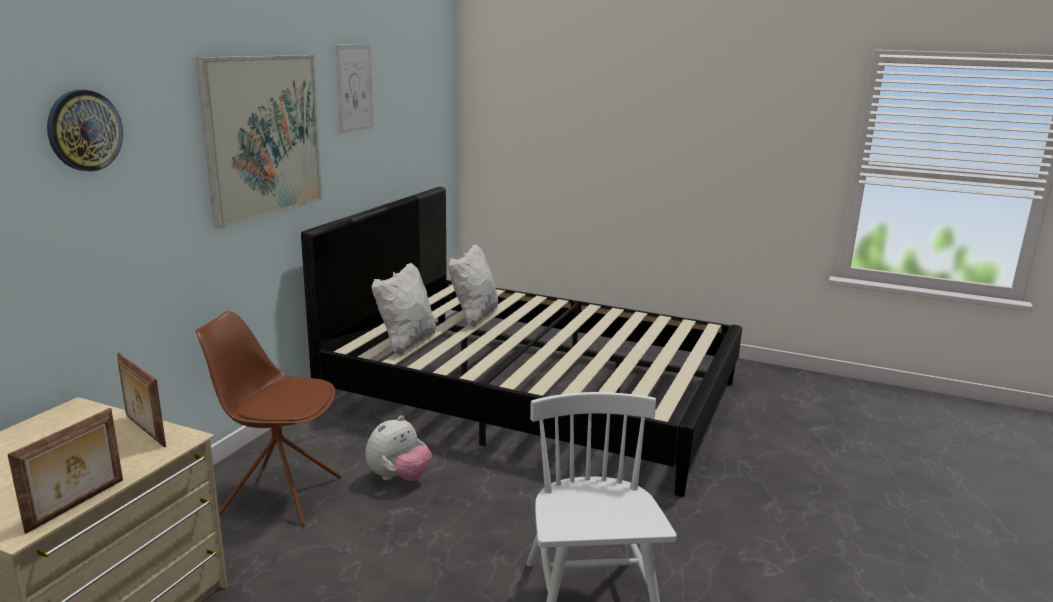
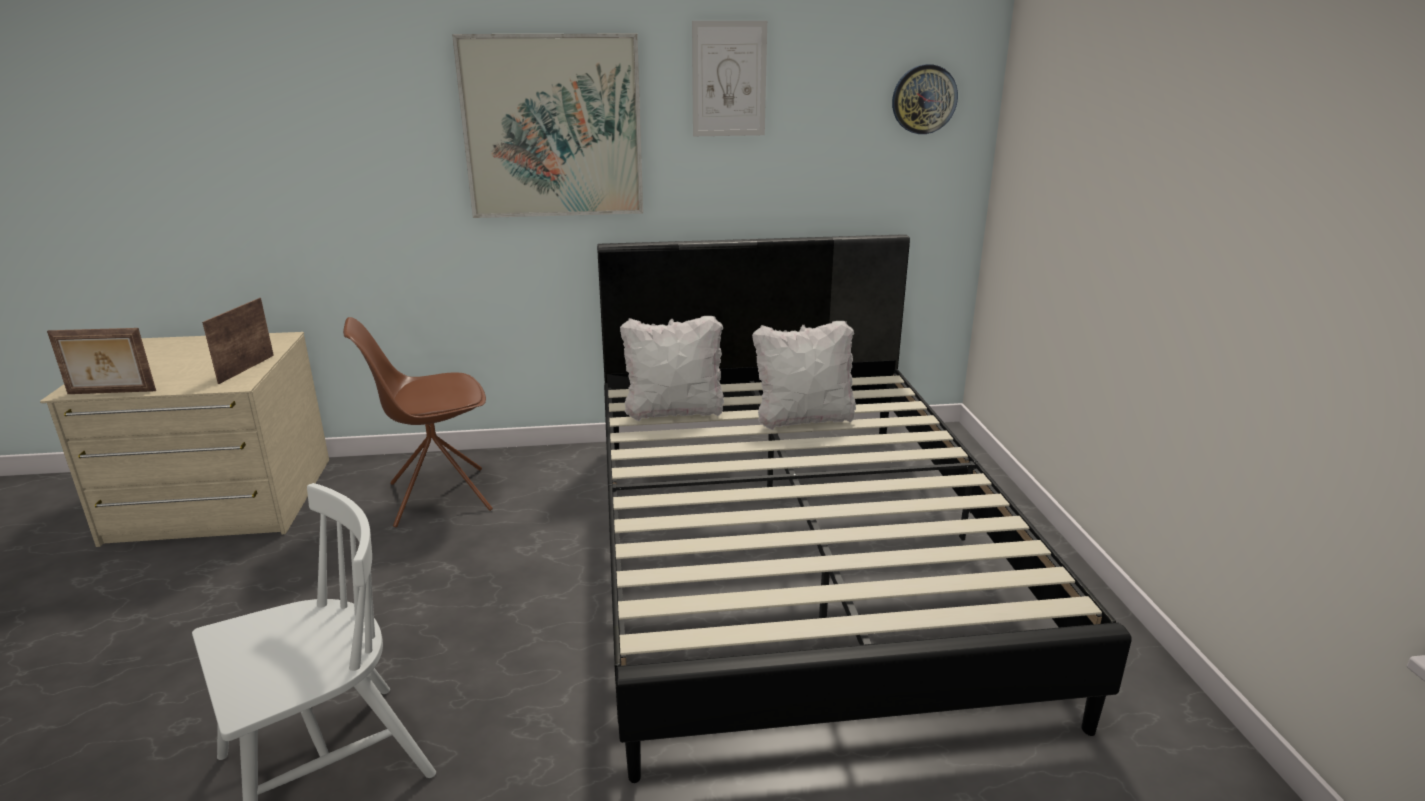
camera: 60 degrees right, 5 degrees up
(84, 130) = (317, 100): wall clock -> wall clock (924, 99)
(280, 495) = (437, 497): brown chair -> brown chair turned 90 degrees counterclockwise
(399, 478) = (511, 542): plush toy -> none

